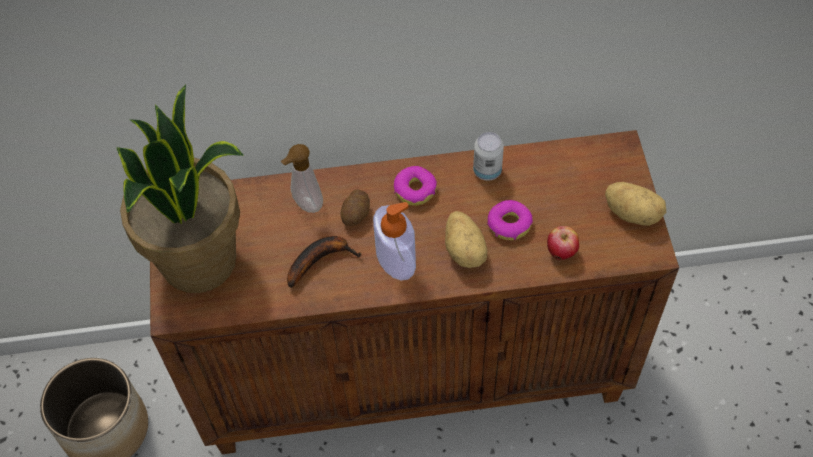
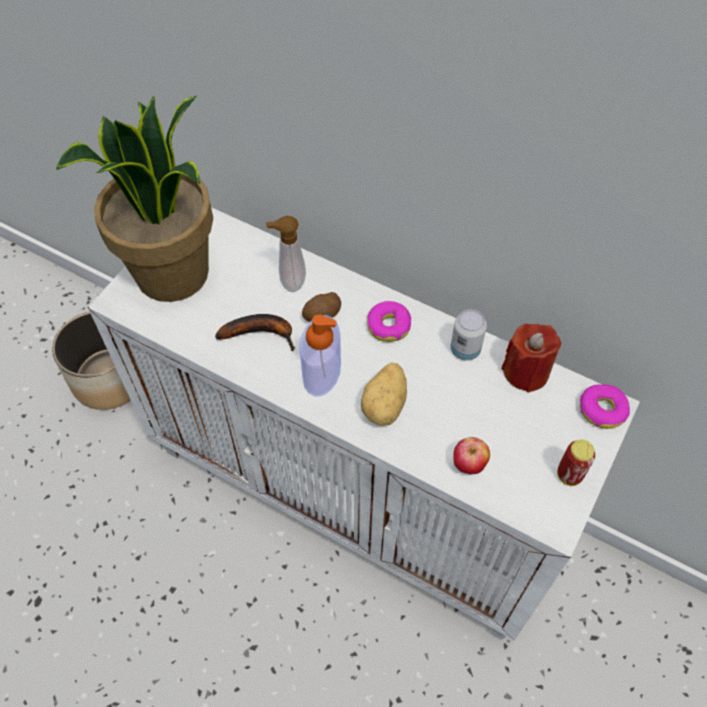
camera: 35 degrees right, 0 degrees up
(415, 370) = (357, 492): brown cabinet -> white cabinet
(509, 224) = (443, 408): donut -> donut (602, 410)
(544, 159) = (526, 371): none -> red candle
(633, 213) = (569, 475): potato -> can

